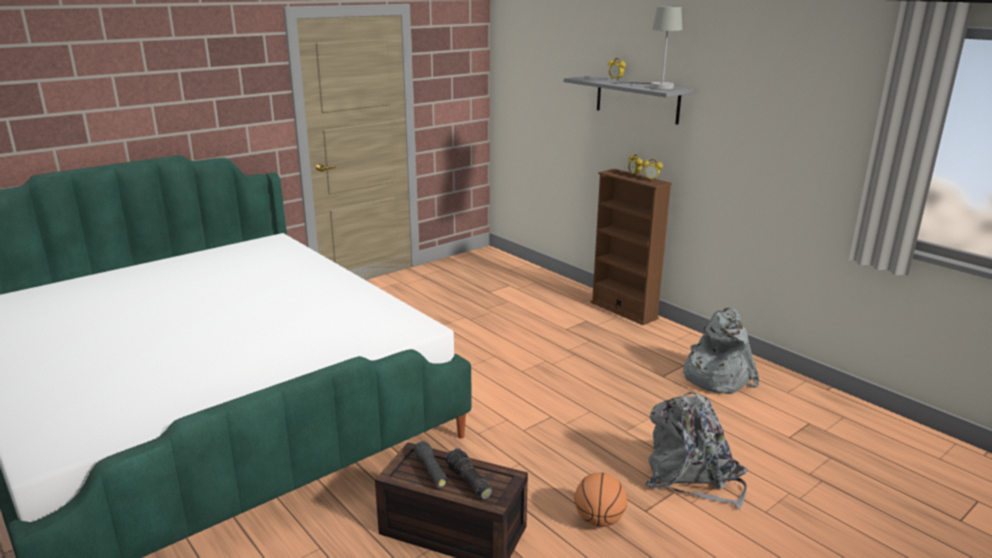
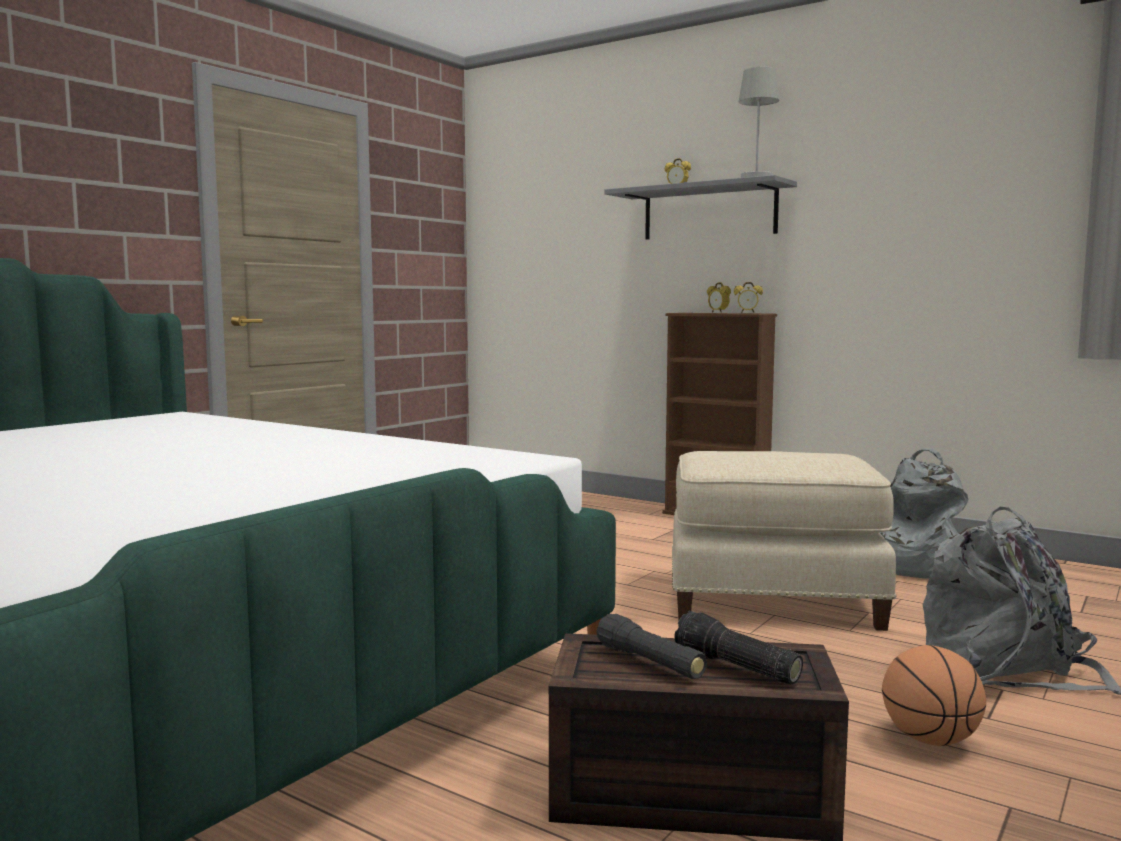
camera: 15 degrees left, 15 degrees down
(599, 397) = (772, 599): none -> beige ottoman

